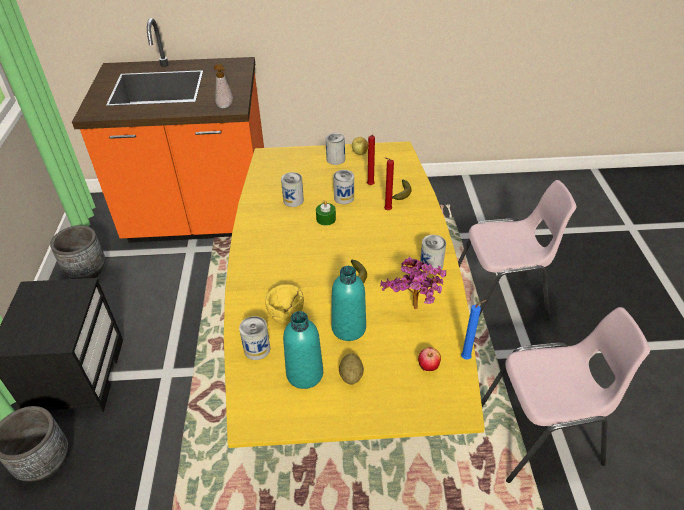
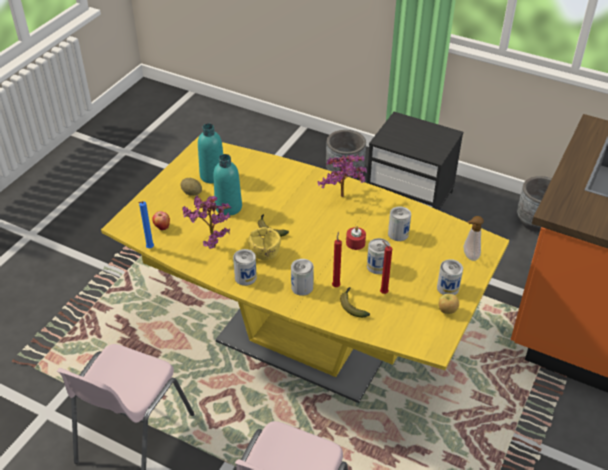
camera: 120 degrees right, 0 degrees up
(226, 106) = (559, 206): soap dispenser -> soap dispenser (469, 256)
(257, 349) = (251, 164): can -> can (302, 287)
(267, 249) = (343, 198): none -> potted plant
(286, 315) = (267, 185): yellow bowl -> yellow bowl (265, 254)
(326, 219) = (355, 243): green candle -> red candle

